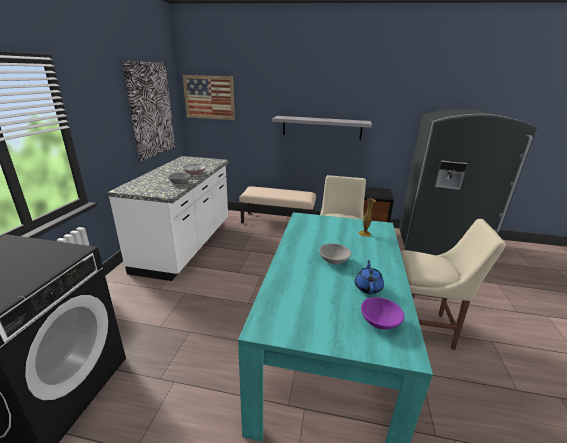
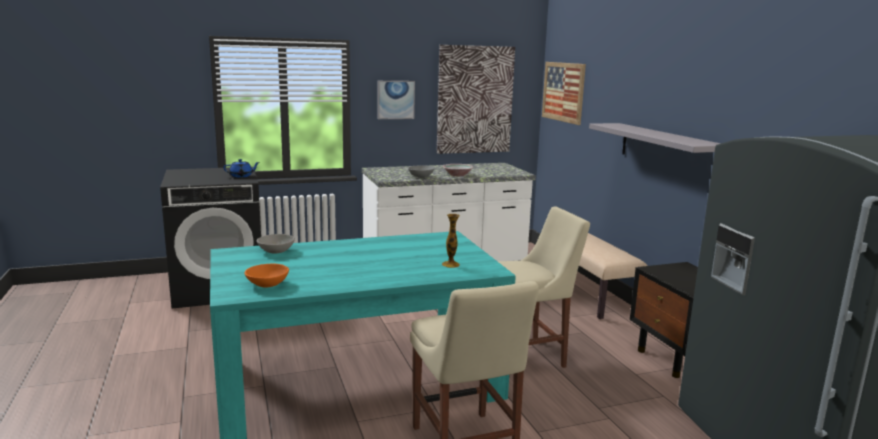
camera: 60 degrees right, 10 degrees down
(103, 118) = (395, 99): none -> picture
(334, 260) = (361, 259): grey bowl -> grey bowl (276, 251)
(368, 287) = (323, 276): blue teapot -> blue teapot (241, 176)
(380, 322) = (267, 284): purple bowl -> orange bowl

